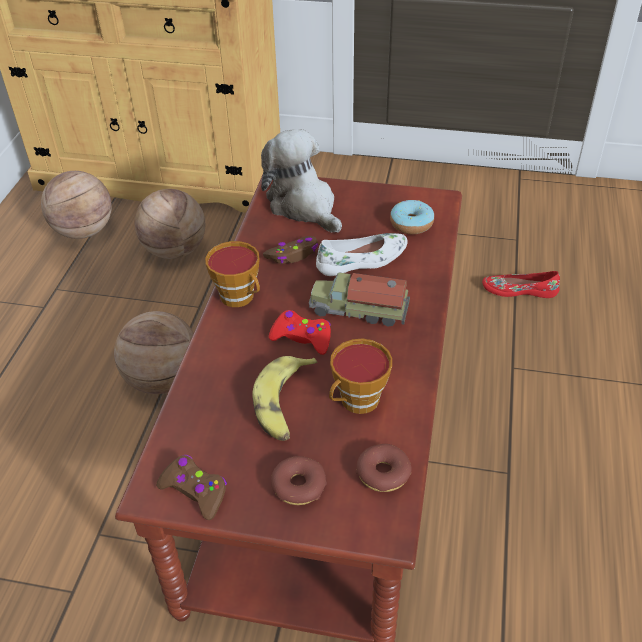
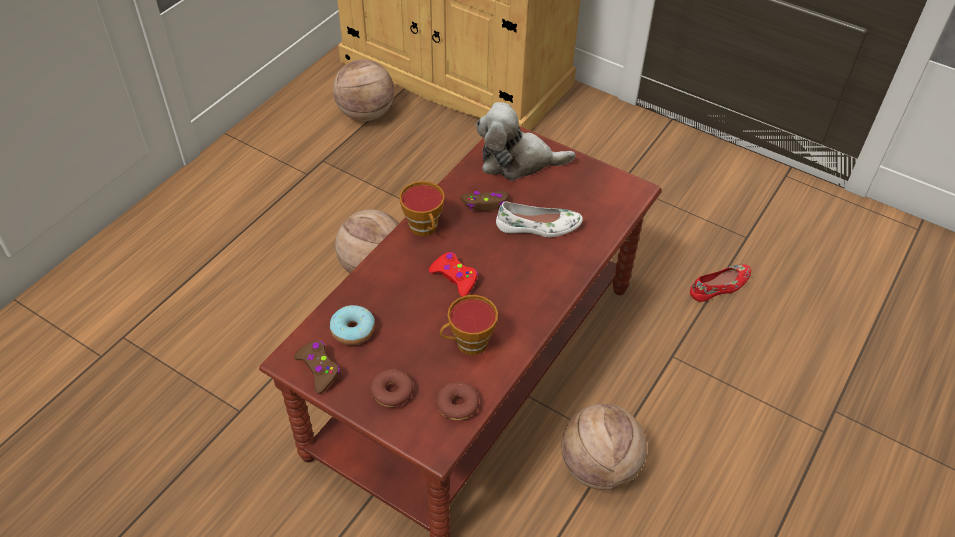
camera: 20 degrees right, 5 degrees up
(175, 250) = (433, 155): basketball -> basketball (599, 467)
(284, 404) = (413, 327): banana -> none
(303, 205) = (517, 161): plush toy -> plush toy turned 75 degrees counterclockwise
(358, 310) = (511, 269): toy truck -> none
(411, 224) = (598, 206): donut -> donut (353, 330)
(519, 290) = (720, 287): red shoe -> red shoe turned 120 degrees clockwise

